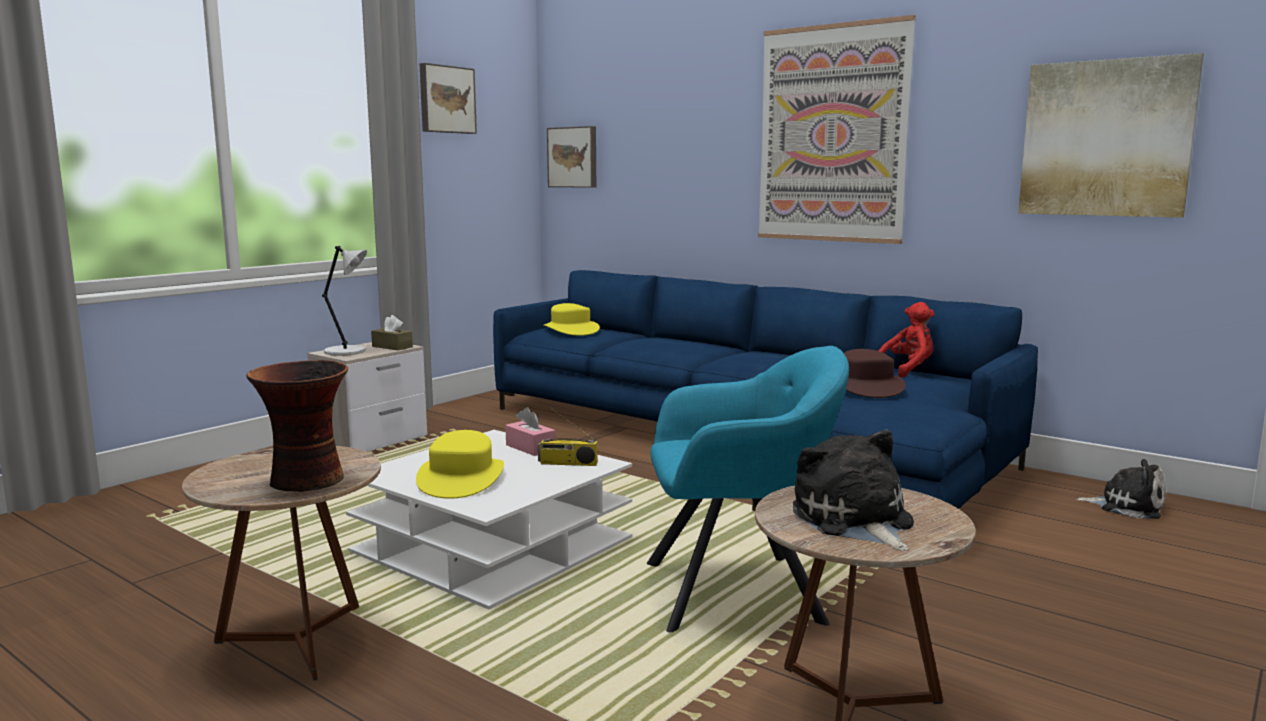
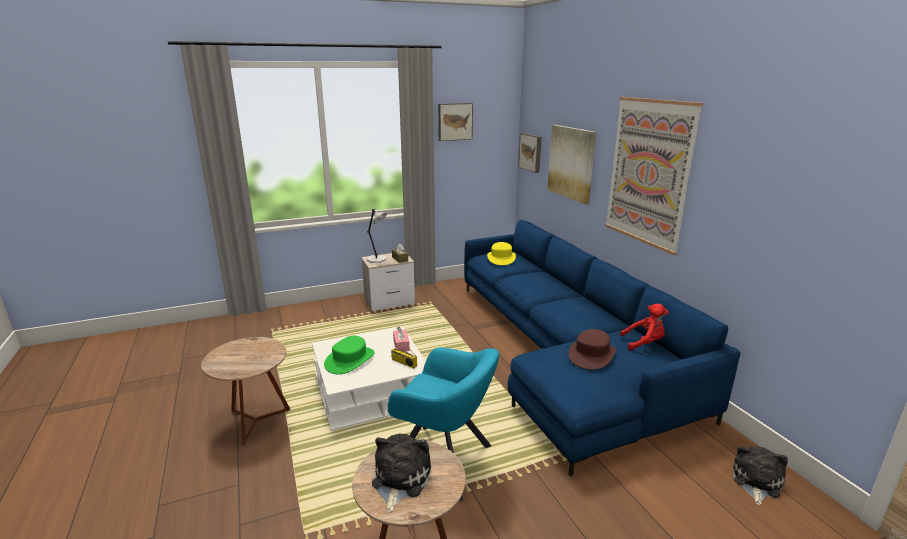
camera: 30 degrees right, 10 degrees up
(306, 481) = (243, 366): vase -> none
(461, 478) = (350, 360): yellow hat -> green hat
(1106, 138) = (808, 222): picture -> picture (571, 163)
(1126, 506) = (756, 482): plush toy -> plush toy turned 120 degrees counterclockwise

